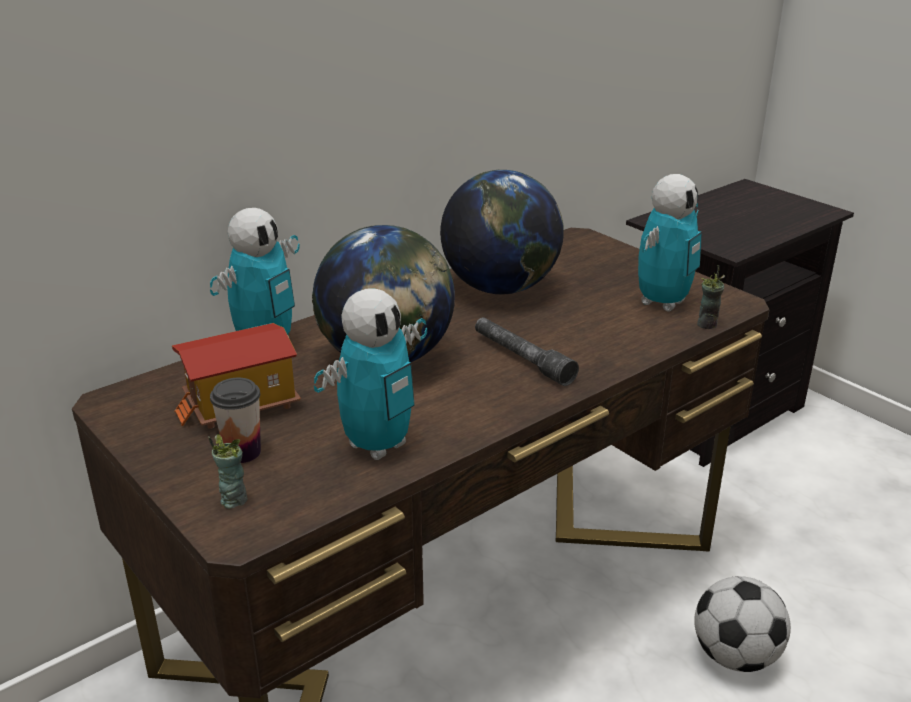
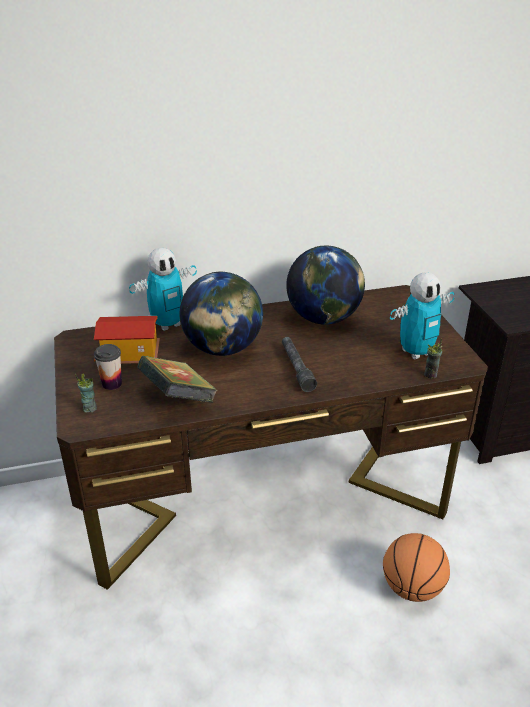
camera: 25 degrees right, 5 degrees up
(377, 445) = (178, 399): toy robot -> book
(734, 656) = (412, 588): football -> basketball

